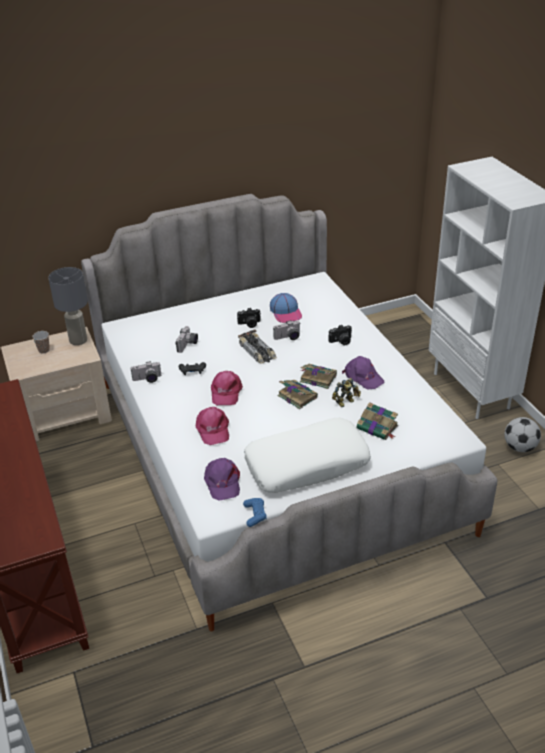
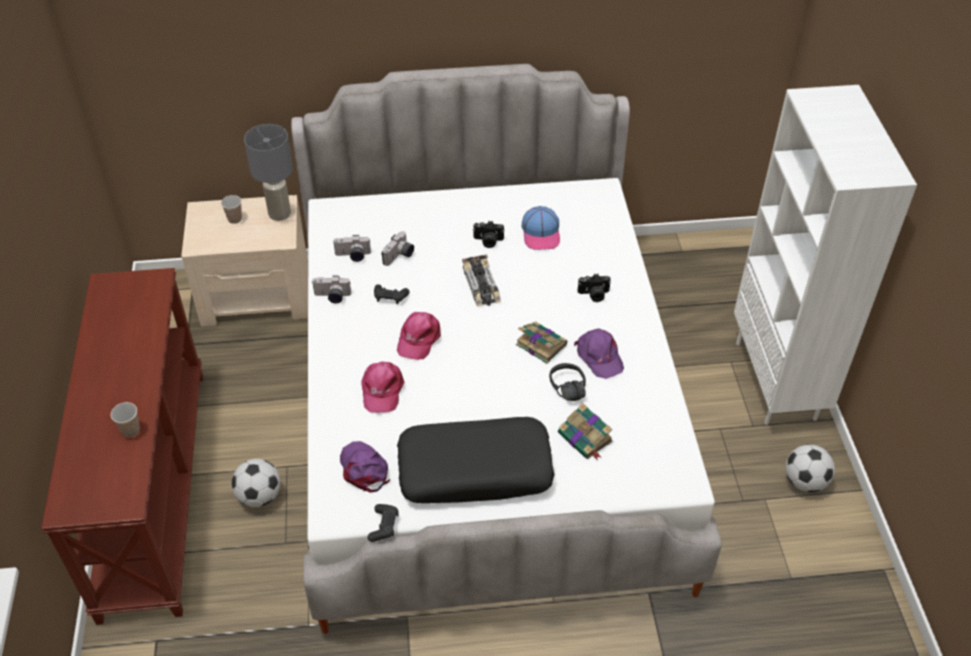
camera: 15 degrees right, 10 degrees up
(28, 490) = (131, 430): none -> cup
(120, 548) = (259, 496): none -> football
(222, 482) = (364, 469): purple cap -> purple cap turned 150 degrees clockwise
(255, 515) = (384, 526): blue game controller -> black game controller
(288, 338) = (528, 273): camera -> camera (353, 256)
(296, 396) = (503, 365): book -> none
(307, 464) = (475, 469): white pillow -> black pillow
(346, 402) = (561, 390): toy robot -> black headphones

